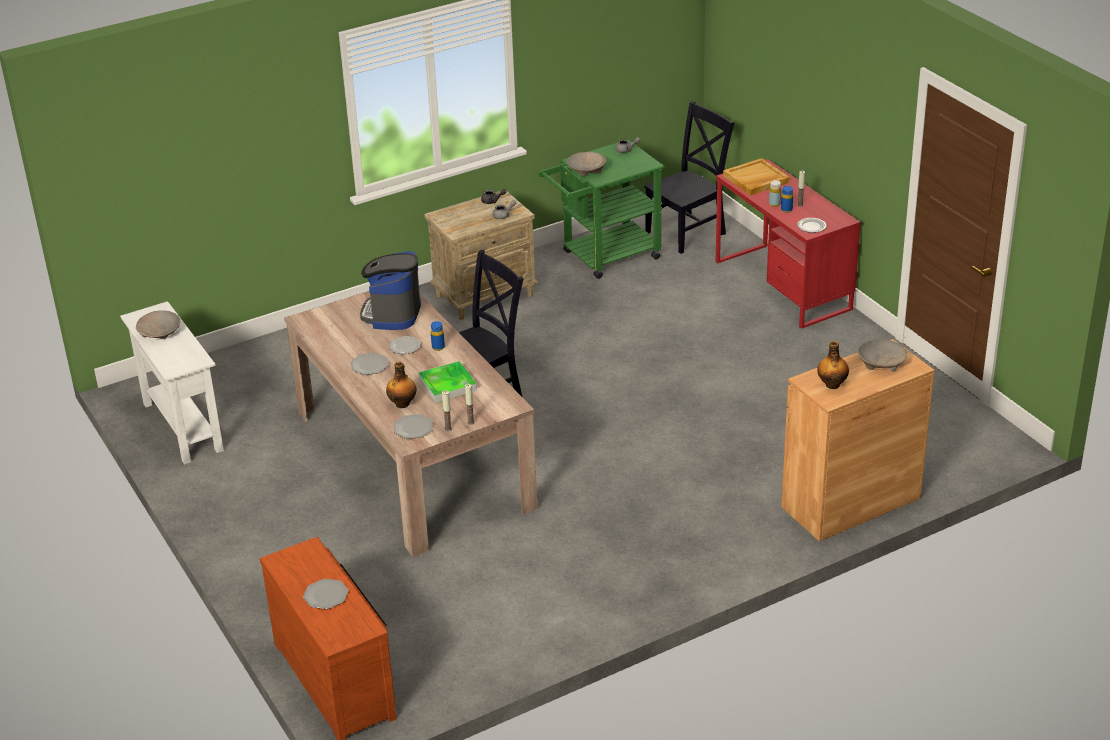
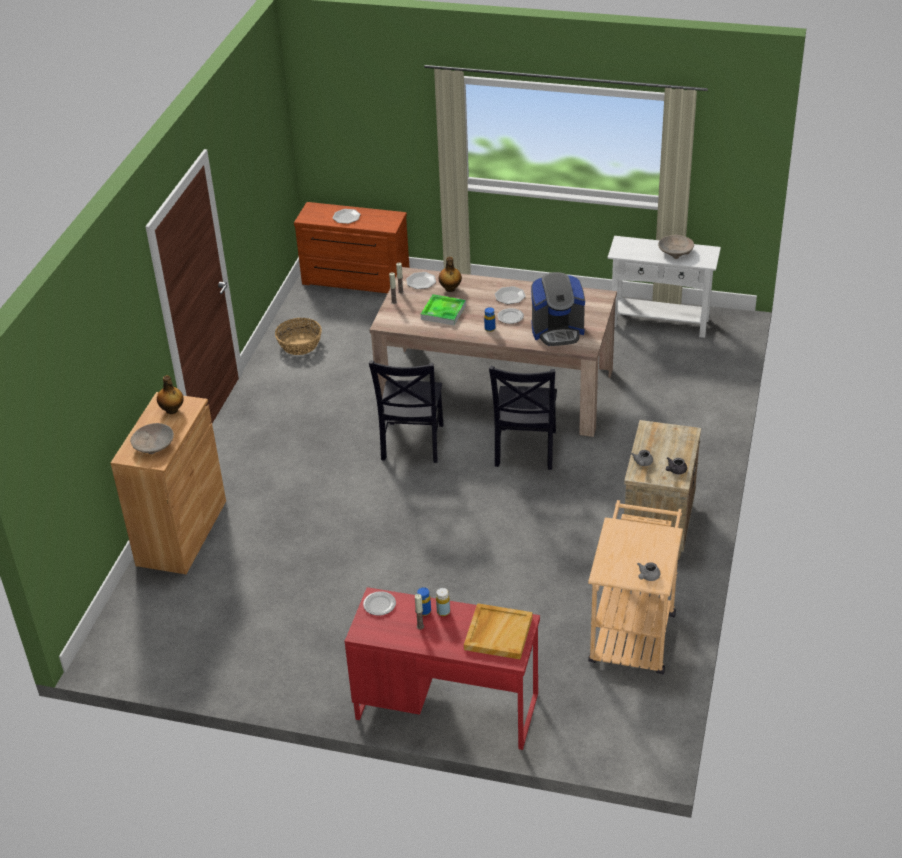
camera: 135 degrees right, 5 degrees up
(392, 314) = (557, 331): coffee machine -> coffee machine turned 120 degrees clockwise
(511, 631) = (300, 345): none -> basket
(586, 170) = (640, 528): beige bowl -> none
(604, 257) = (633, 630): green cart -> beige cart
(688, 232) = (609, 715): black chair -> black chair (412, 444)

